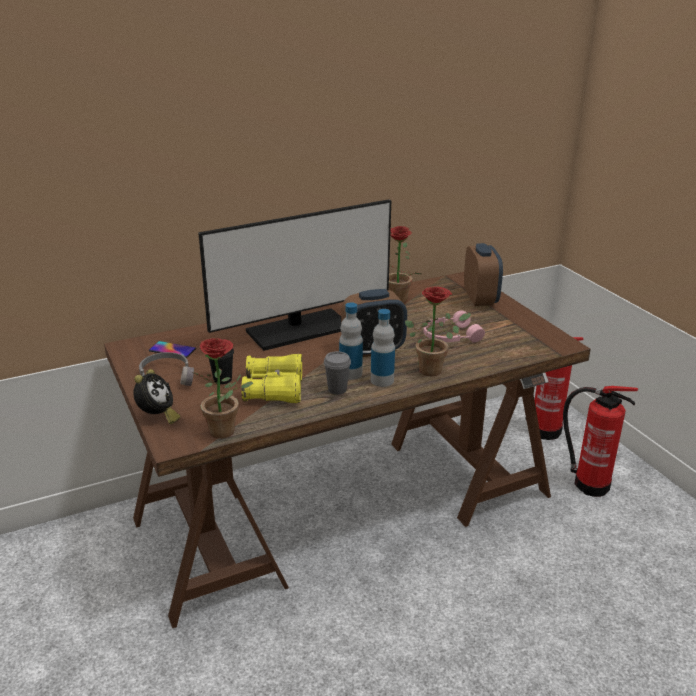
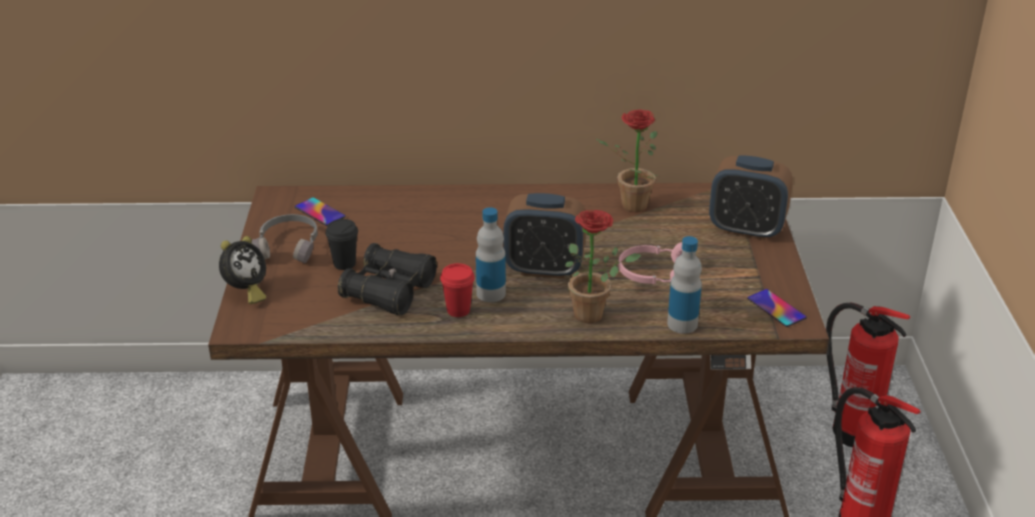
camera: 25 degrees right, 5 degrees up
(227, 432) = (302, 329): potted plant -> none
(274, 390) = (389, 291): yellow binoculars -> black binoculars
(299, 330) = (478, 220): monitor -> none
(337, 389) = (458, 310): grey cup -> red cup
(382, 380) = (519, 312): bottle -> bottle (682, 324)
(480, 299) = (746, 229): alarm clock -> alarm clock turned 90 degrees clockwise
(543, 339) = (776, 308): none -> phone

